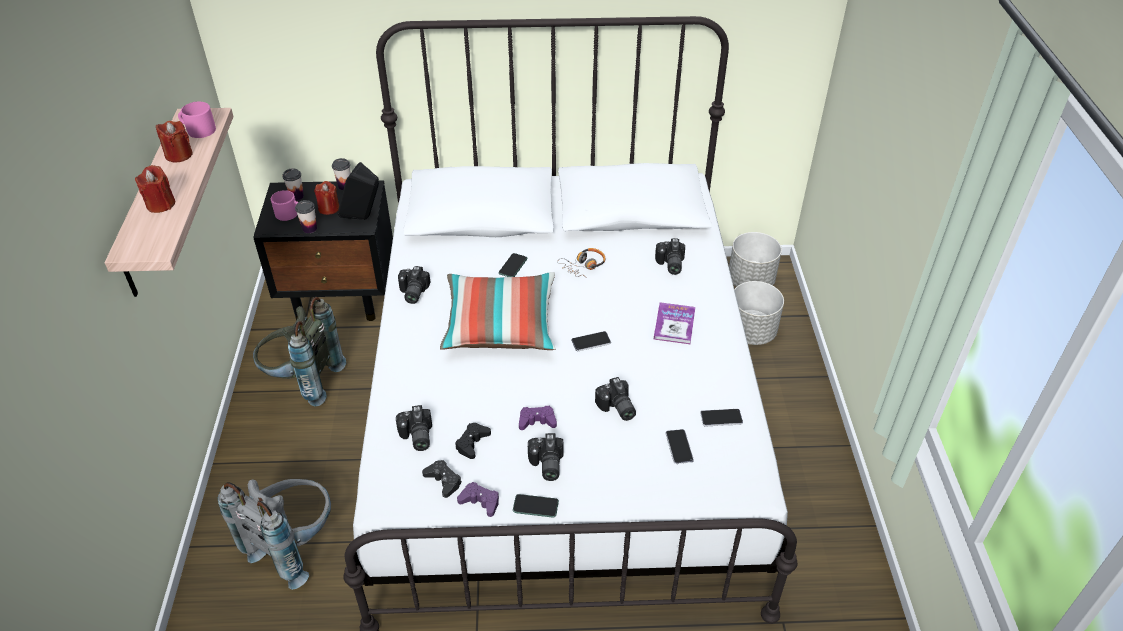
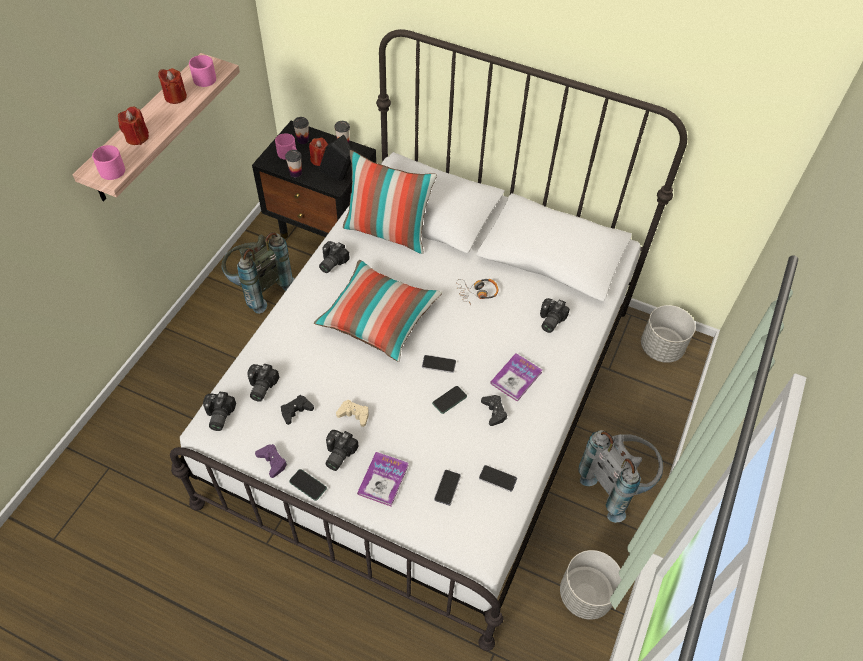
camera: 25 degrees right, 10 degrees up
(150, 243) = (110, 169): none -> pink mug
(294, 545) = (183, 416): grey backpack -> grey backpack (616, 484)
(443, 481) = (257, 432): black game controller -> black game controller (494, 412)
(454, 245) = (388, 232): none -> pillow
(513, 266) = (421, 270): phone -> phone (449, 400)
(537, 421) = (354, 414): purple game controller -> beige game controller
(610, 467) = (383, 479): none -> book
(616, 408) = (420, 431): camera -> camera (218, 416)
(751, 332) = (630, 396): grey planter -> grey planter (585, 595)

